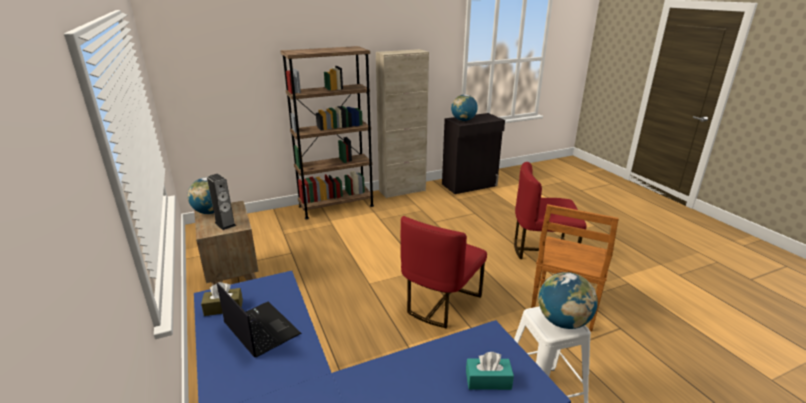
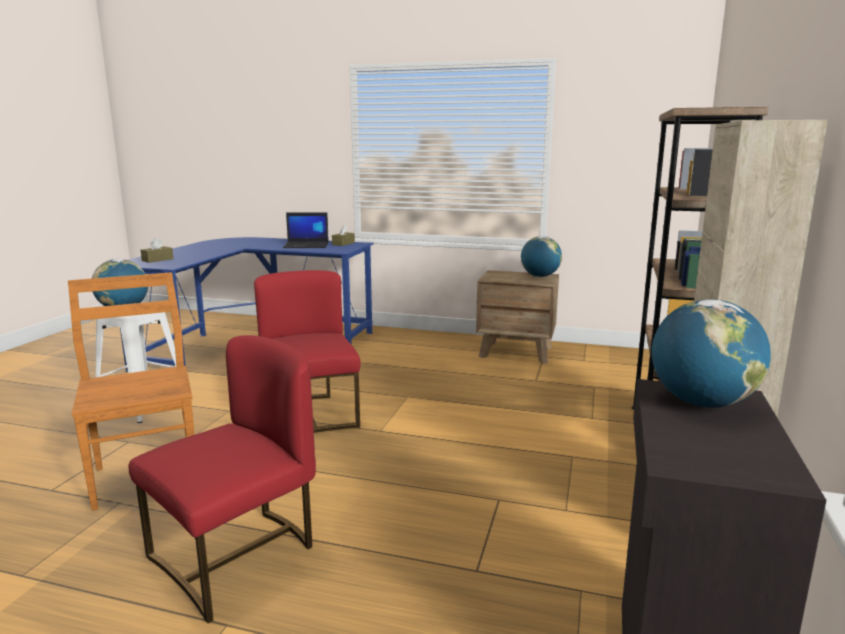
camera: 130 degrees right, 10 degrees down
(225, 224) = (502, 276): speaker -> none
(488, 380) = (157, 260): turquoise tissue box -> brown tissue box

